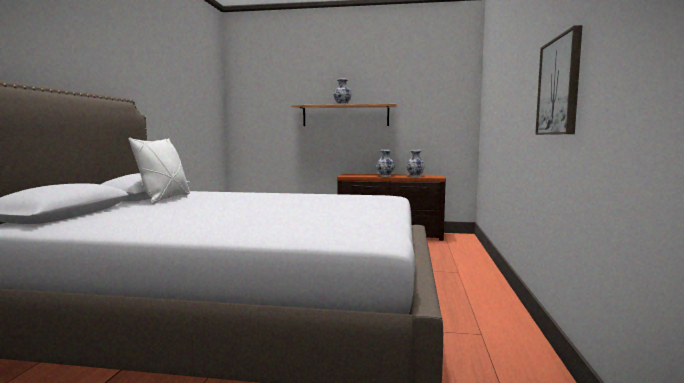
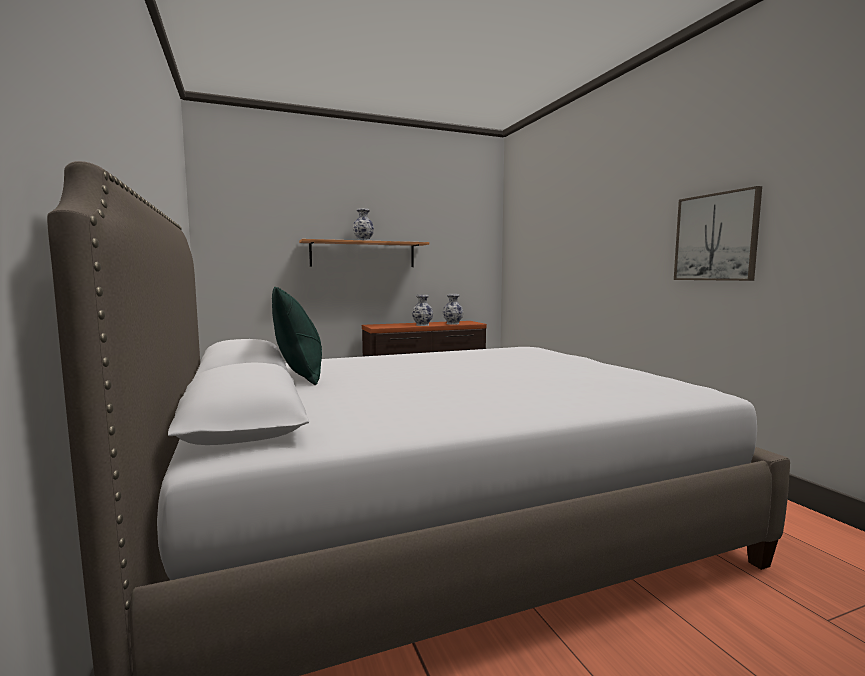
camera: 30 degrees left, 0 degrees up
(165, 199) = (299, 376): white pillow -> green pillow

